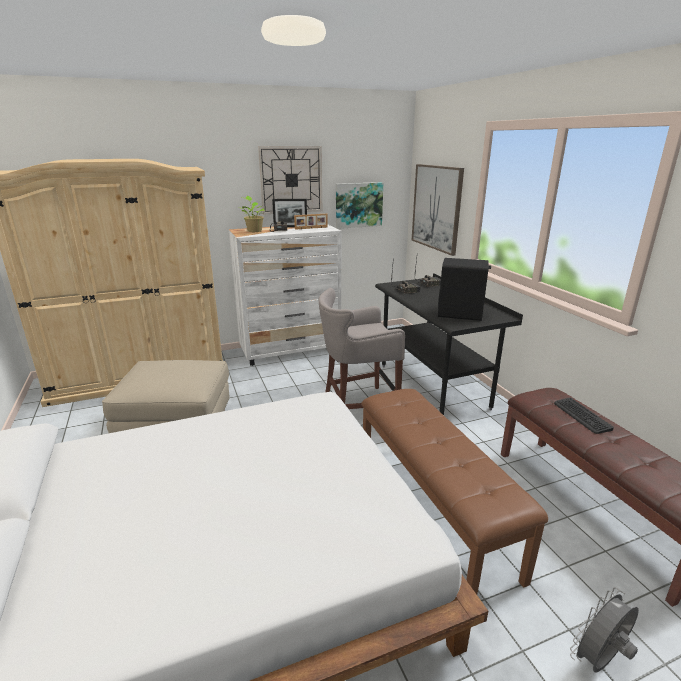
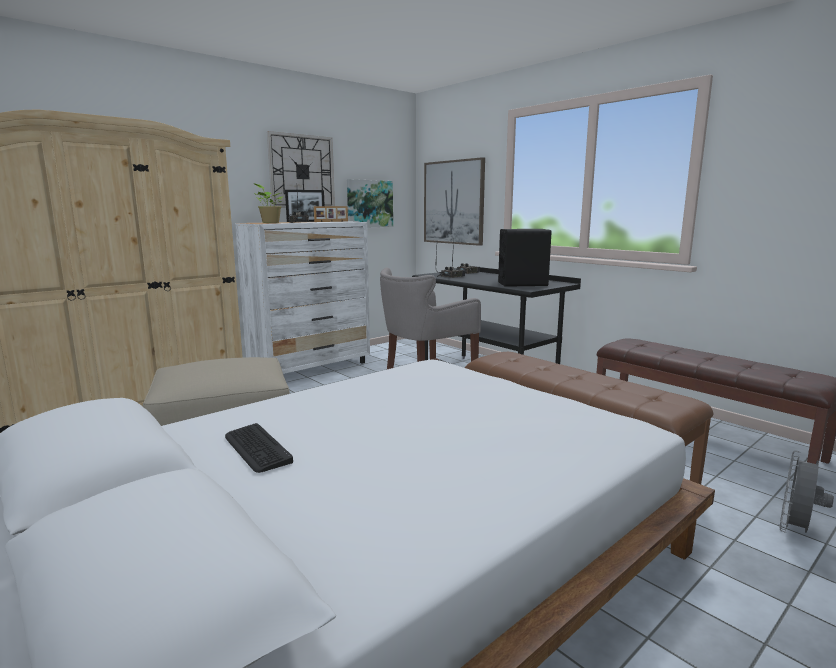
camera: 20 degrees left, 10 degrees down
(581, 416) = (671, 349): keyboard -> keyboard (256, 448)

